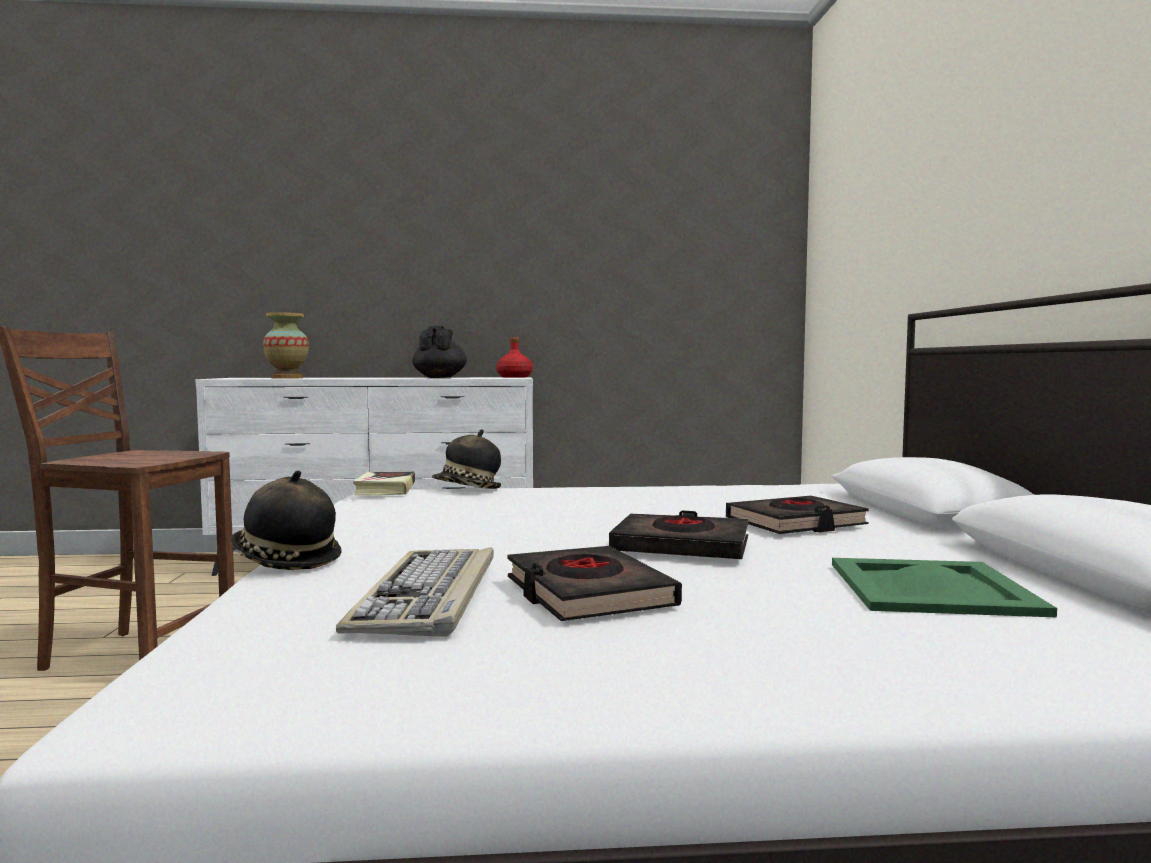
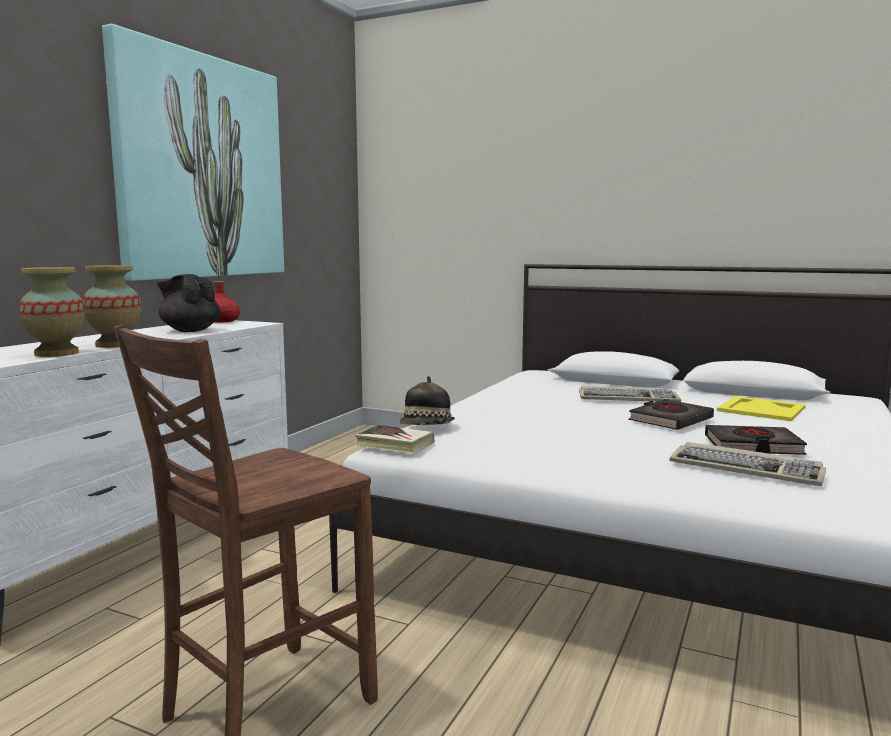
camera: 60 degrees left, 5 degrees up
(285, 561) = (642, 488): hat -> none
(339, 378) = (115, 345): none -> vase
(533, 232) = (201, 168): none -> picture
(795, 523) = (628, 398): black book -> keyboard
(930, 588) = (761, 409): green tray -> yellow tray

